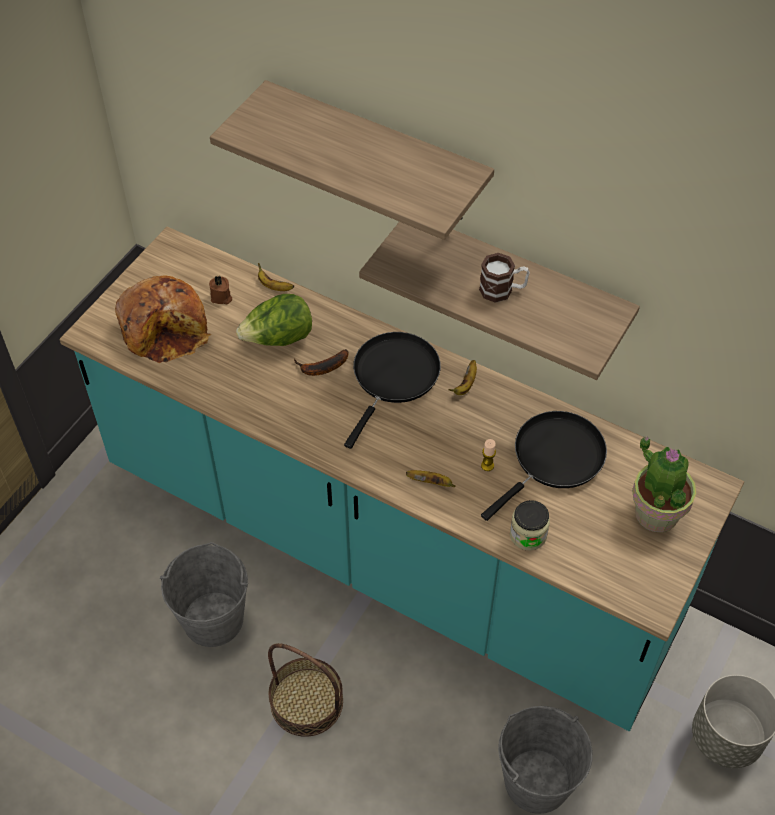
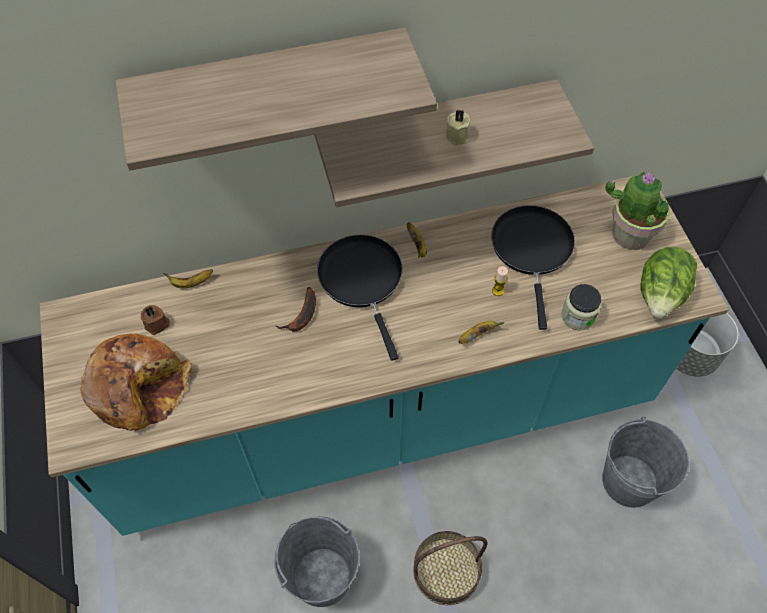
camera: 45 degrees left, 5 degrees up
(278, 339) = (243, 321): lettuce -> lettuce (660, 296)
(503, 290) = (458, 135): mug -> beige candle

